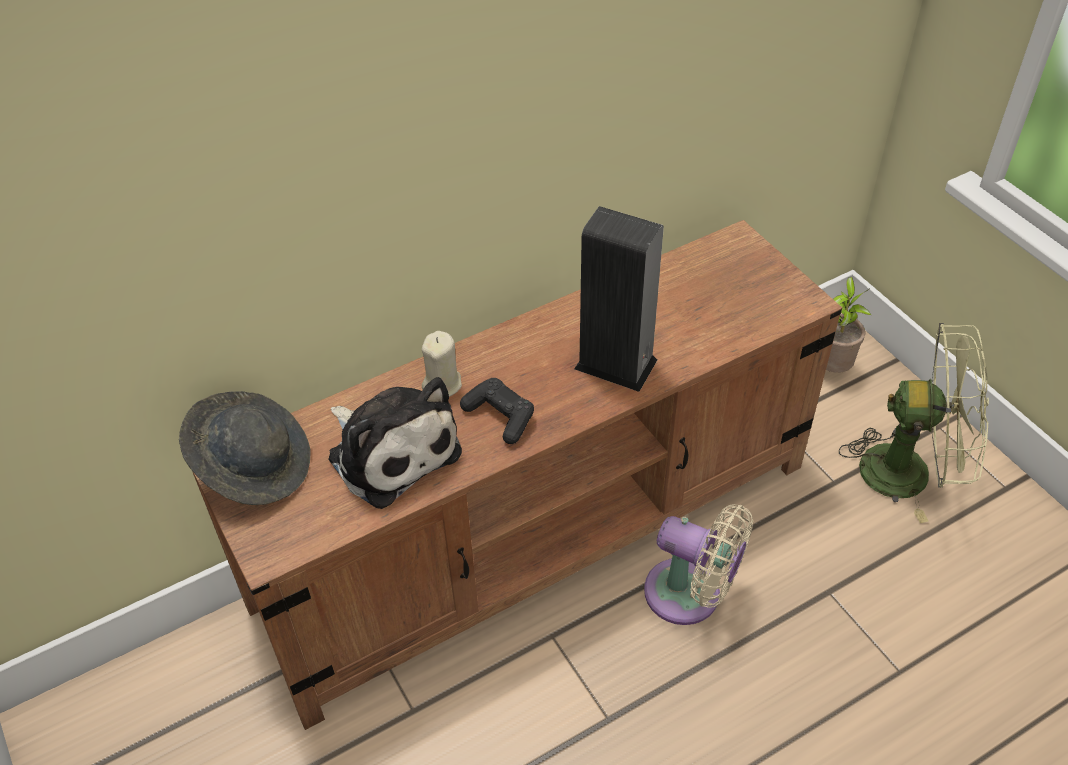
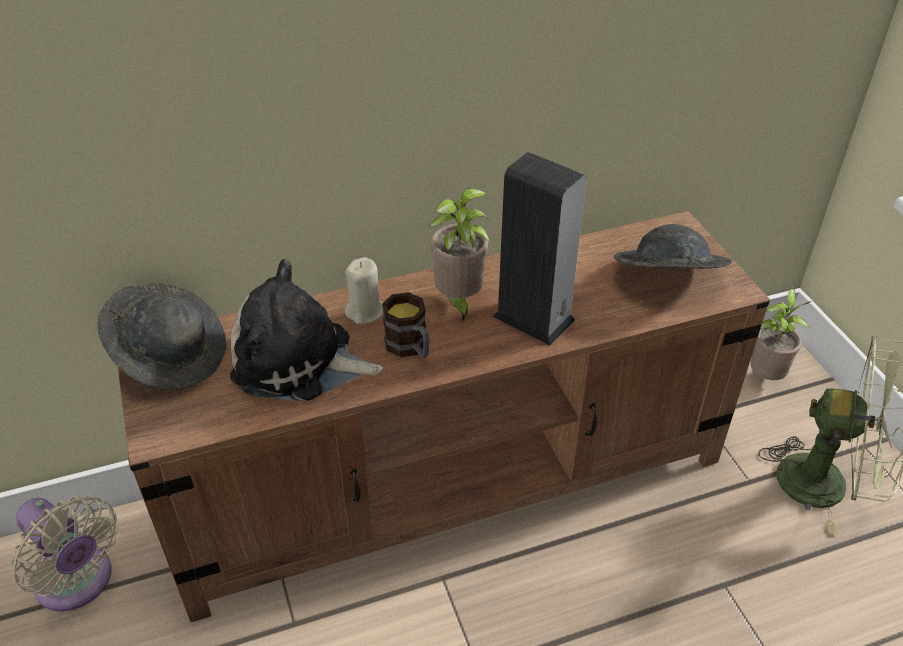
camera: 10 degrees right, 5 degrees down
(391, 451) = (299, 362): plush toy -> plush toy turned 135 degrees clockwise
(500, 416) = (410, 347): black game controller -> mug
(535, 357) = (458, 301): none -> potted plant
(690, 596) = (584, 564): beige fan -> beige fan (78, 583)
(738, 302) = (666, 280): none -> grey hat

